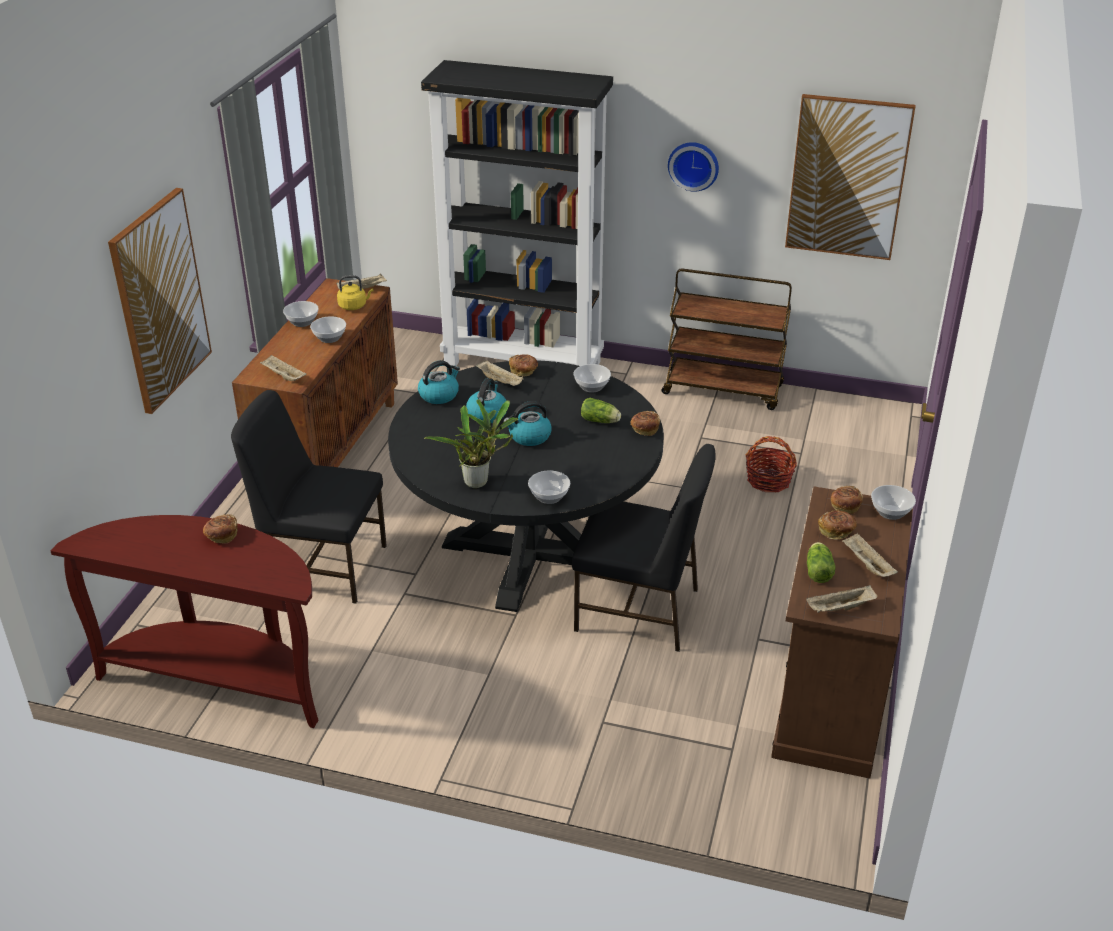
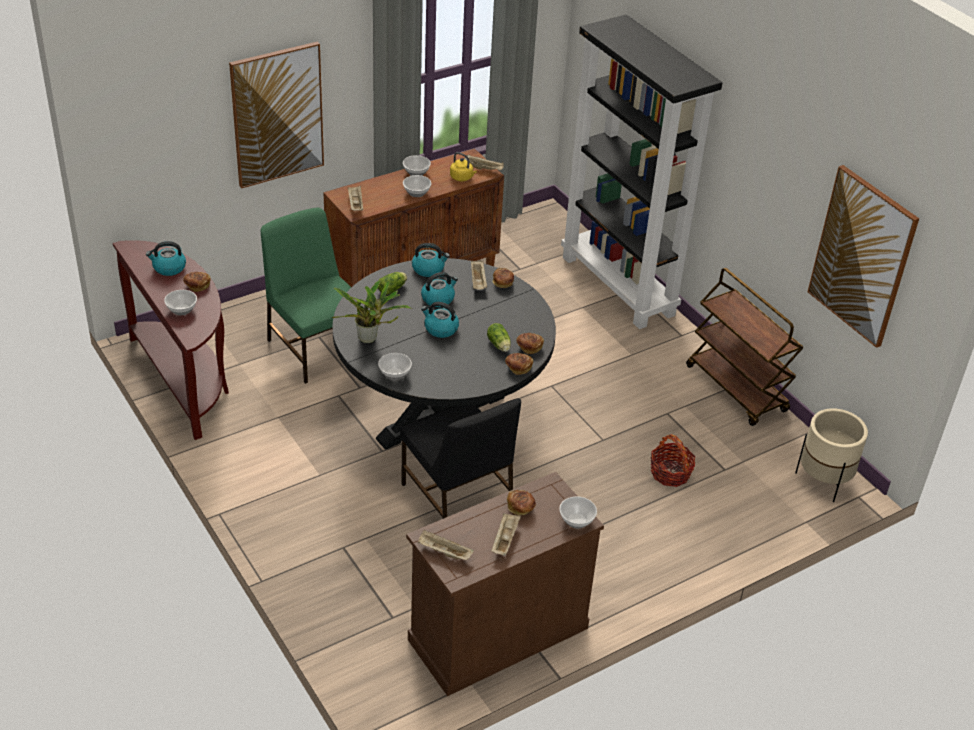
camera: 40 degrees right, 5 degrees up
(161, 537) = (169, 268): none -> kettle
(321, 565) = (316, 348): black chair -> green chair
(591, 386) = (529, 319): bowl -> bowl (182, 309)
(694, 165) = (763, 185): wall clock -> none
(818, 570) = (469, 522): lettuce -> lettuce (393, 288)
(844, 507) = (552, 497): bread -> bread (529, 347)
(874, 419) = (823, 481): none -> beige planter

